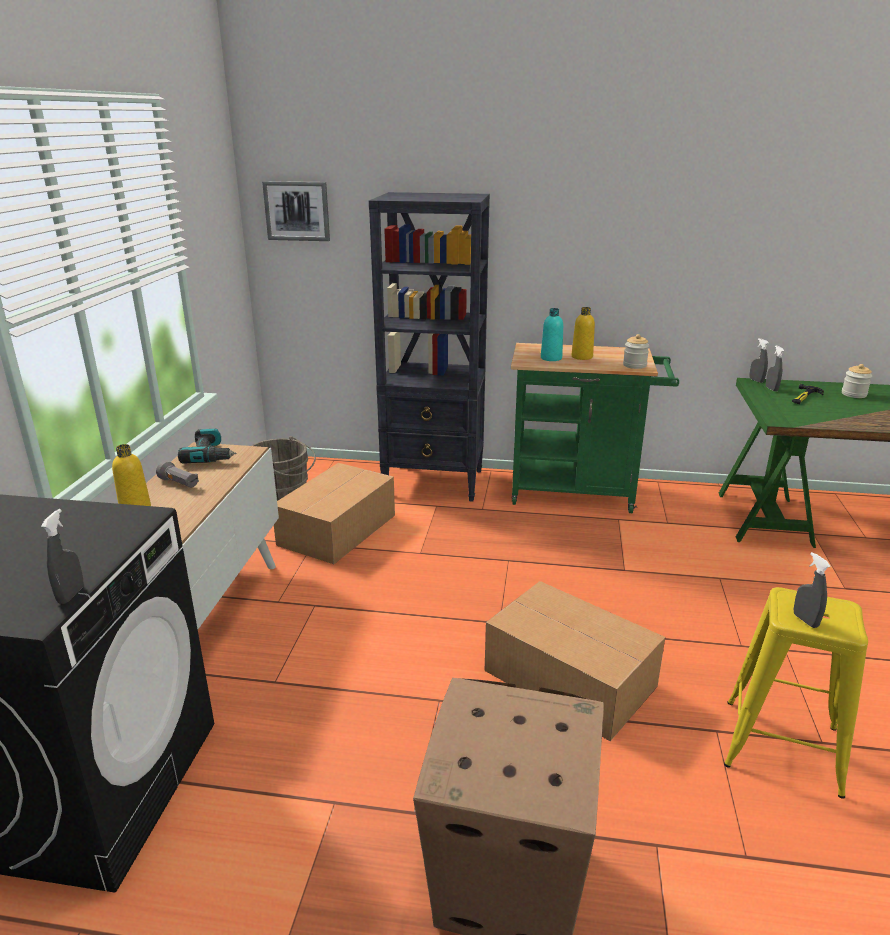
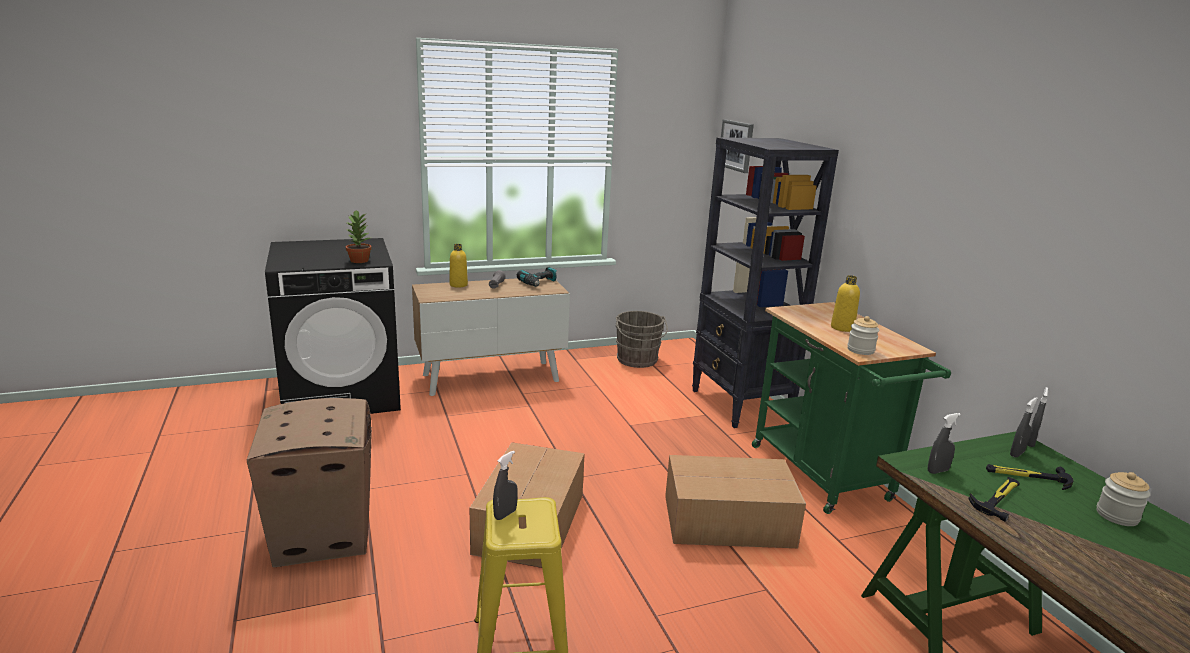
camera: 60 degrees right, 5 degrees down
(71, 595) = (300, 267): grey spray bottle -> grey spray bottle (937, 471)
(111, 531) = (360, 260): none -> potted plant
(335, 530) = (622, 387): cardboard box -> cardboard box (726, 520)
(551, 358) = (813, 317): turquoise bottle -> none
(832, 413) = (998, 498): none -> hammer

